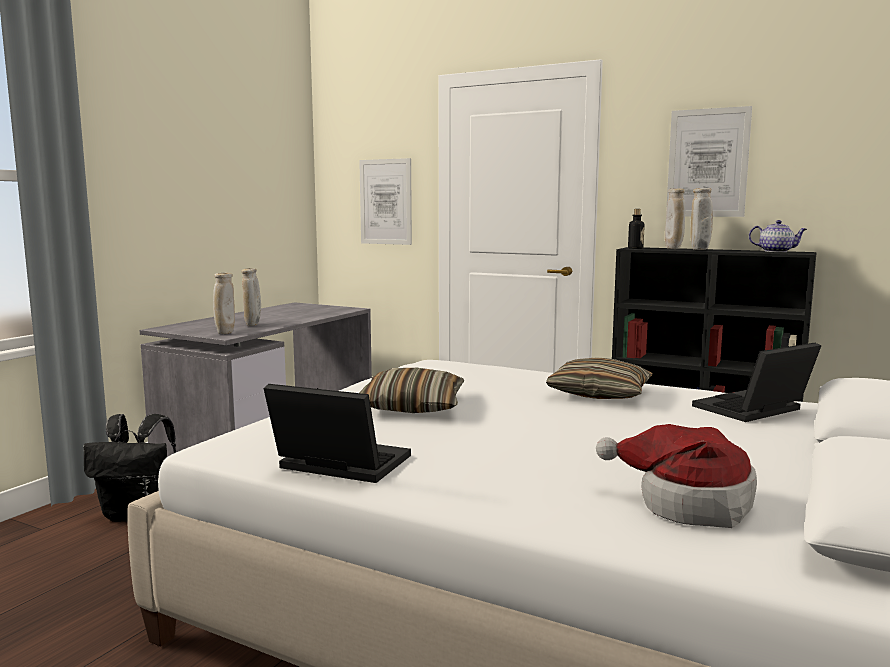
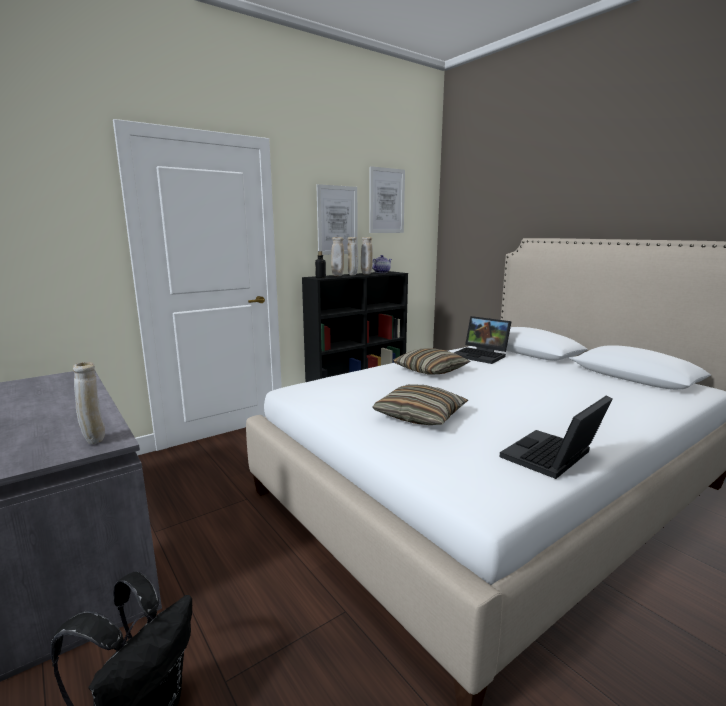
camera: 65 degrees left, 5 degrees up
(253, 325) = (71, 422): beige vase -> beige vase (366, 274)
(385, 202) = (56, 250): picture -> picture (386, 201)
(687, 504) = (615, 395): hat -> none
(753, 410) = (481, 355): laptop -> laptop turned 45 degrees counterclockwise

